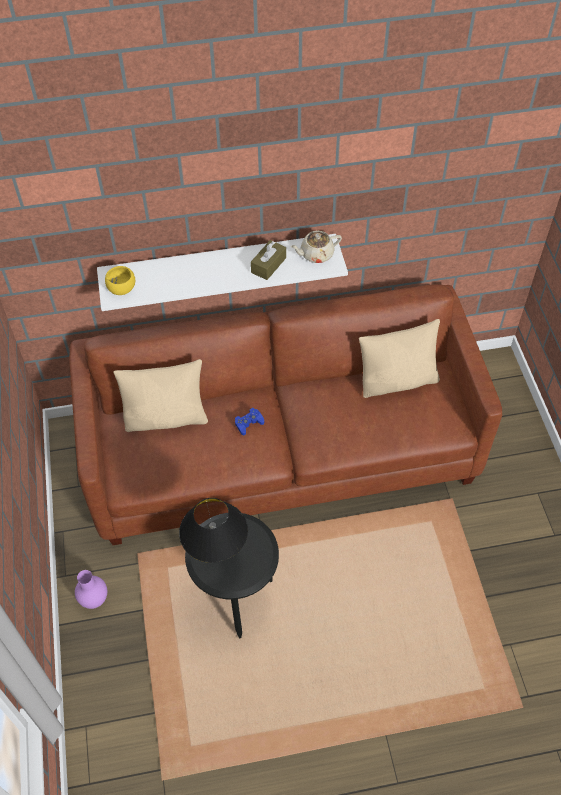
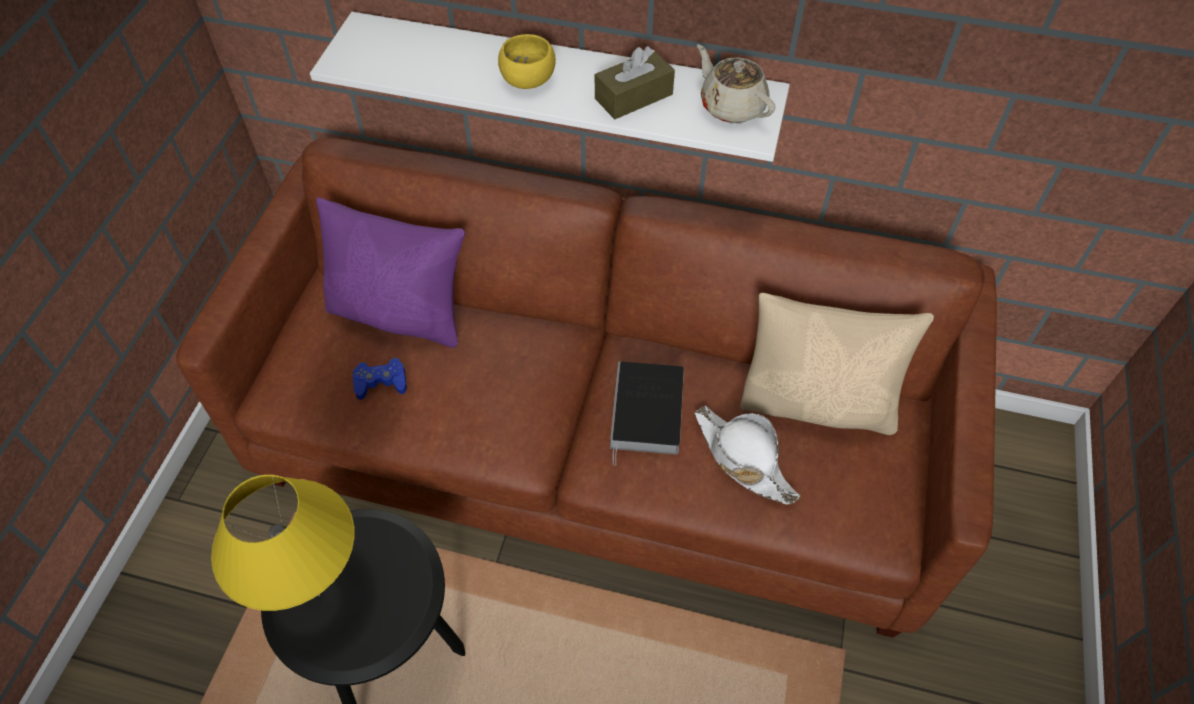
camera: 25 degrees right, 0 degrees up
(94, 599) = (192, 555): purple vase -> none
(122, 288) = (365, 54): yellow bowl -> yellow bowl (529, 79)
(166, 417) = (400, 314): beige pillow -> purple pillow
(218, 562) = (319, 596): black table lamp -> yellow table lamp
(248, 423) = (519, 374): blue game controller -> blue game controller (381, 382)
(316, 254) = (731, 106): beige teapot -> beige teapot turned 45 degrees clockwise
(321, 417) = (647, 414): none -> book
(377, 420) = (743, 458): none -> white hat

